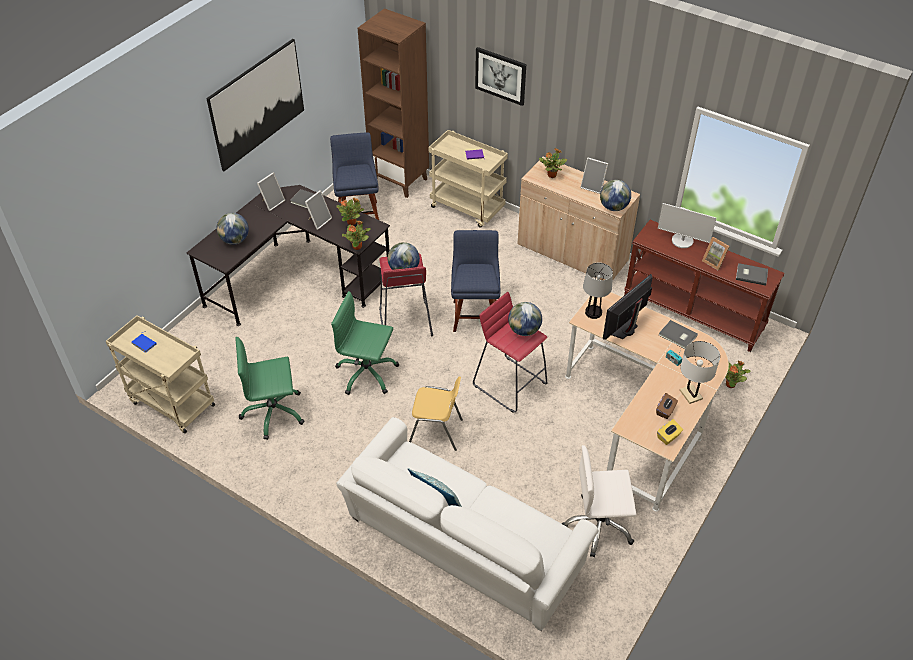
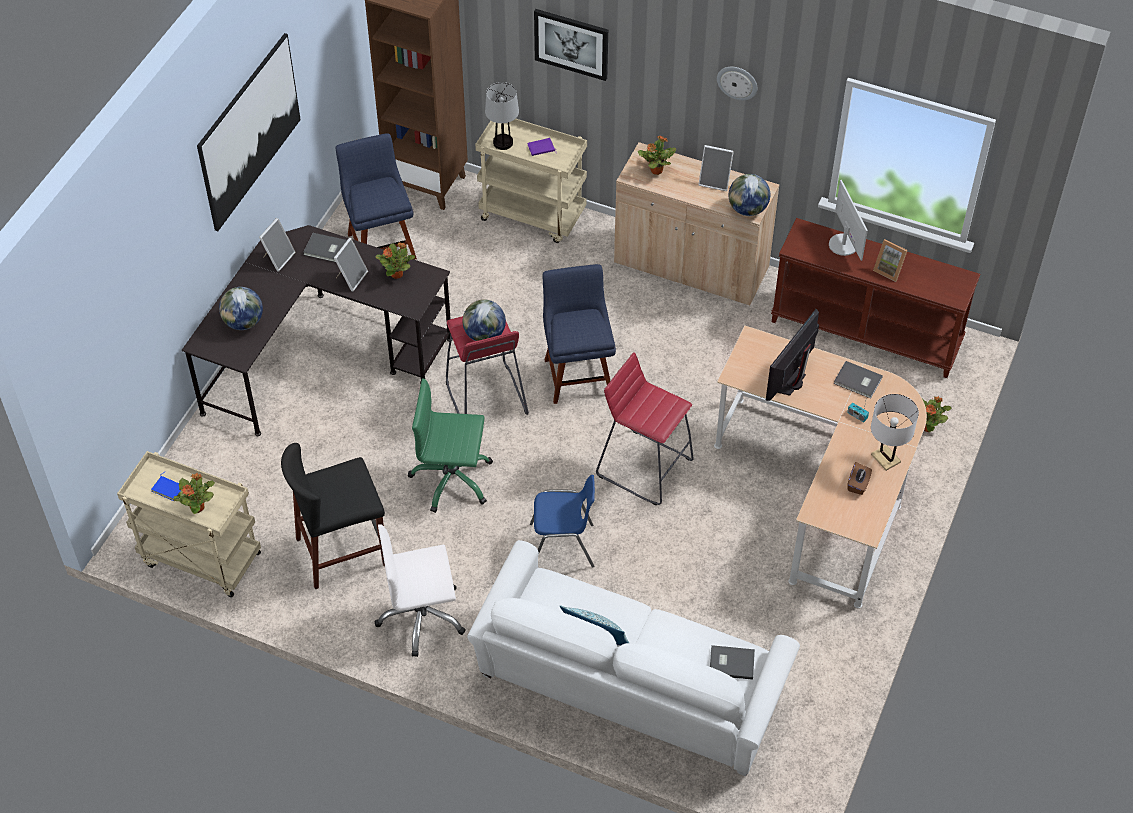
camera: 10 degrees left, 5 degrees up
(273, 413) = (342, 552): green office chair -> black stool
(357, 246) = (414, 309): potted plant -> potted plant (198, 507)
(436, 432) = (562, 546): yellow chair -> blue chair
(524, 330) = (661, 400): globe -> none
(593, 312) = (746, 363): table lamp -> table lamp (503, 142)
(598, 525) = (791, 637): white office chair -> white office chair (421, 617)
(615, 109) = (737, 82): none -> wall clock
(668, 437) = (867, 517): yellow tissue box -> none
(682, 241) = (844, 244): monitor -> monitor turned 120 degrees counterclockwise
(751, 274) = (938, 282): grey book -> grey book (731, 662)

